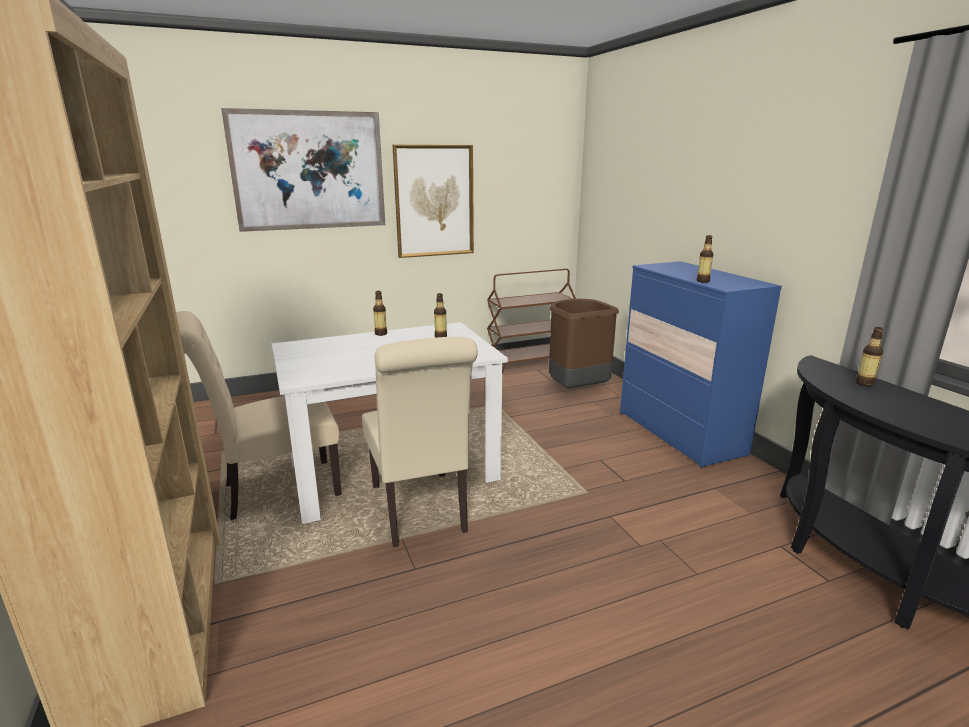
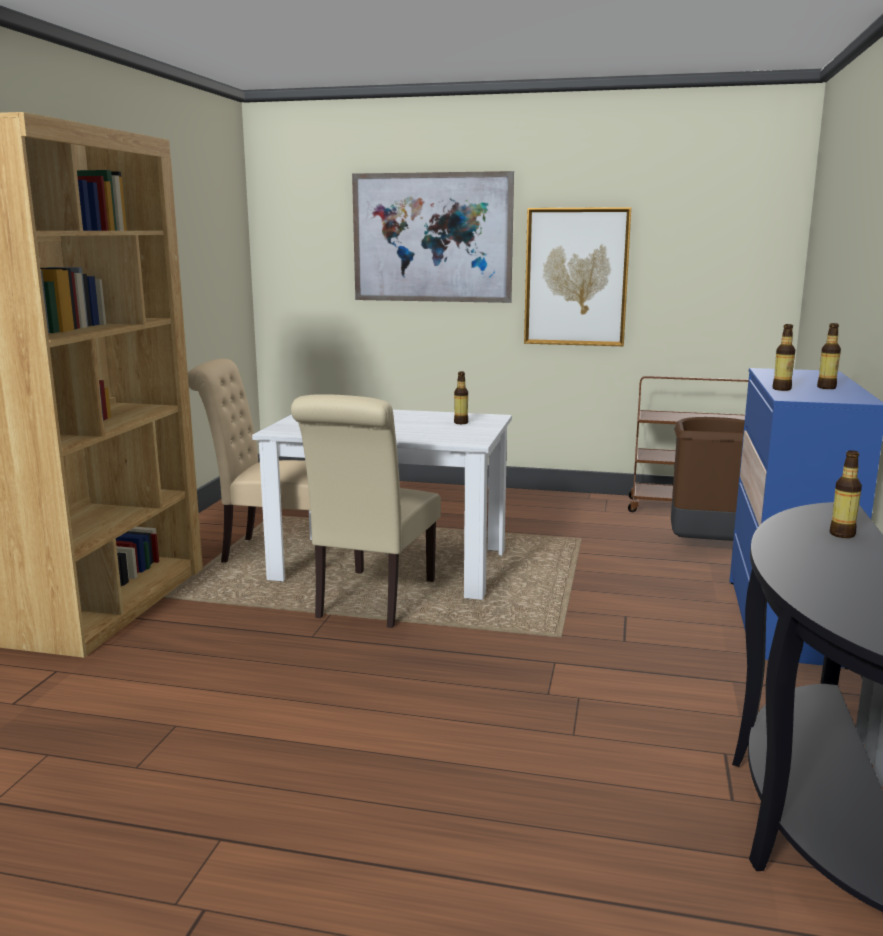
camera: 35 degrees right, 5 degrees down
(381, 334) = (411, 412): bottle -> bottle (826, 387)

